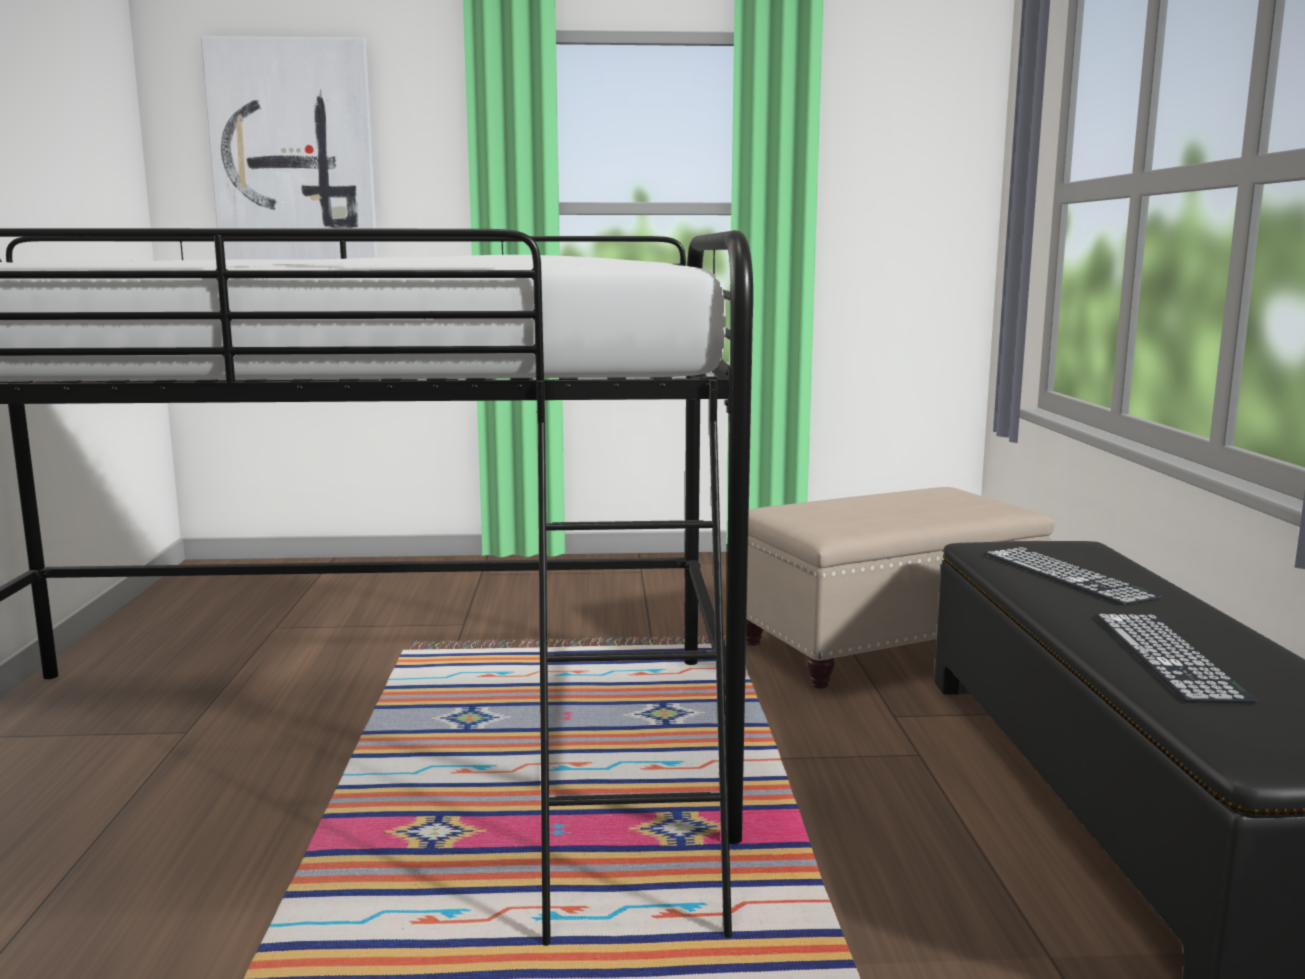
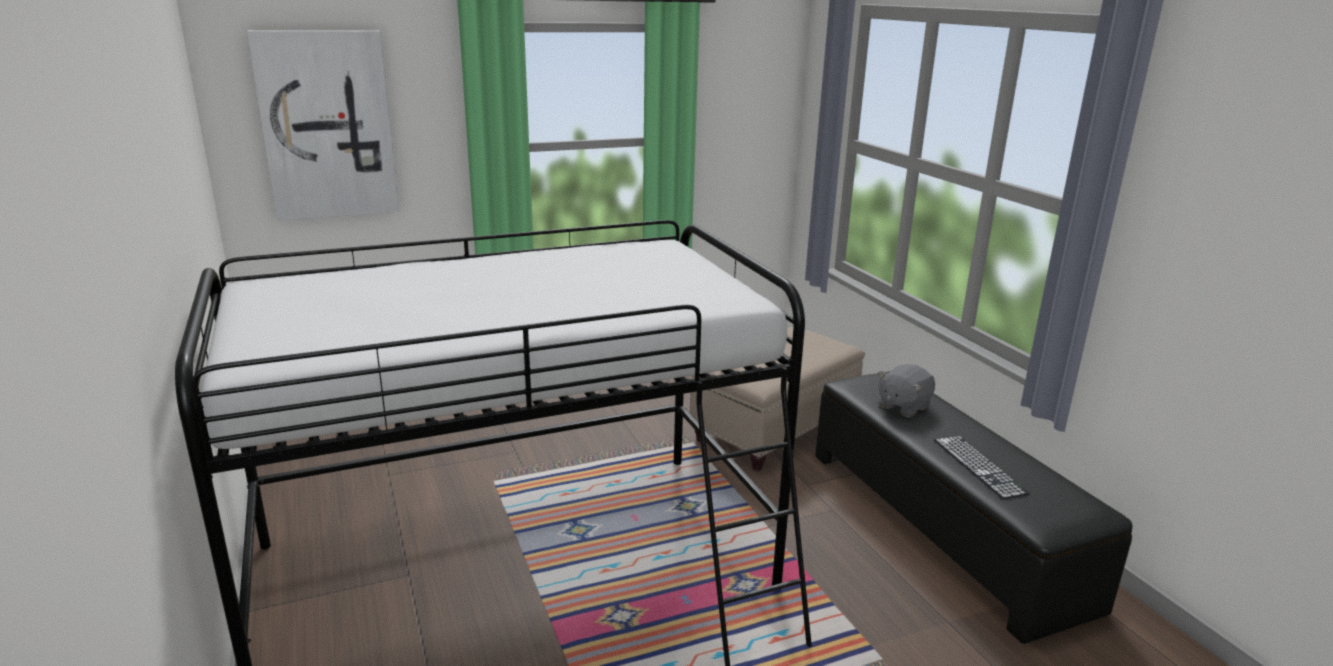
camera: 20 degrees left, 10 degrees up
(1067, 575) = (903, 406): keyboard -> grey plush toy

